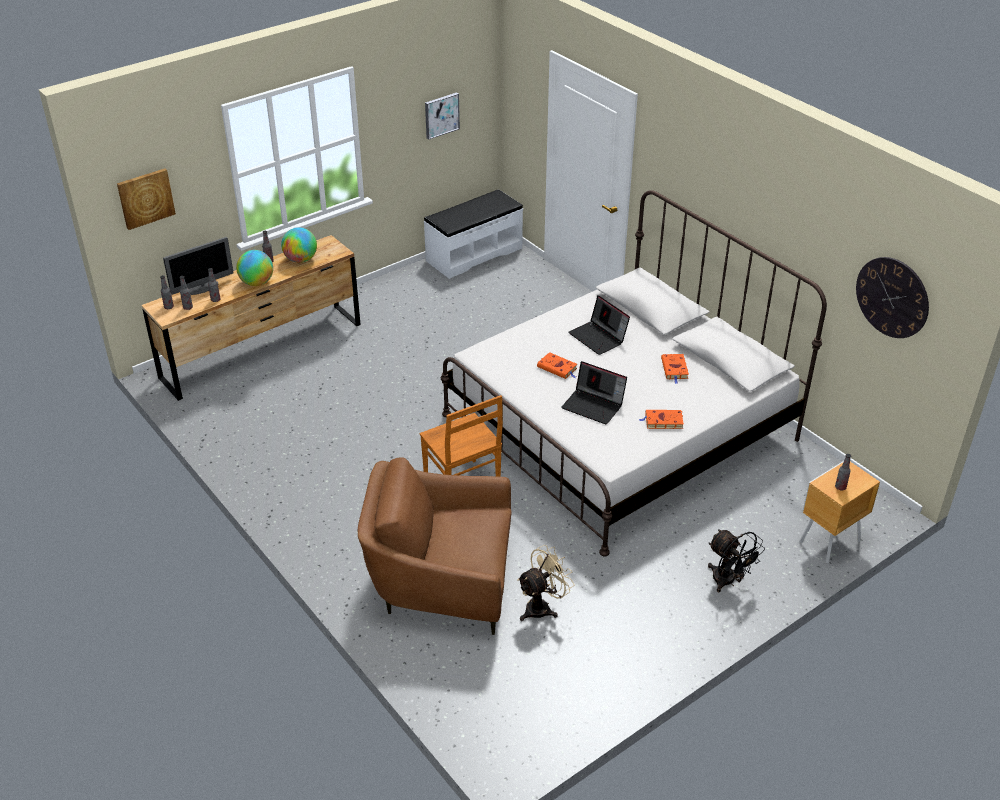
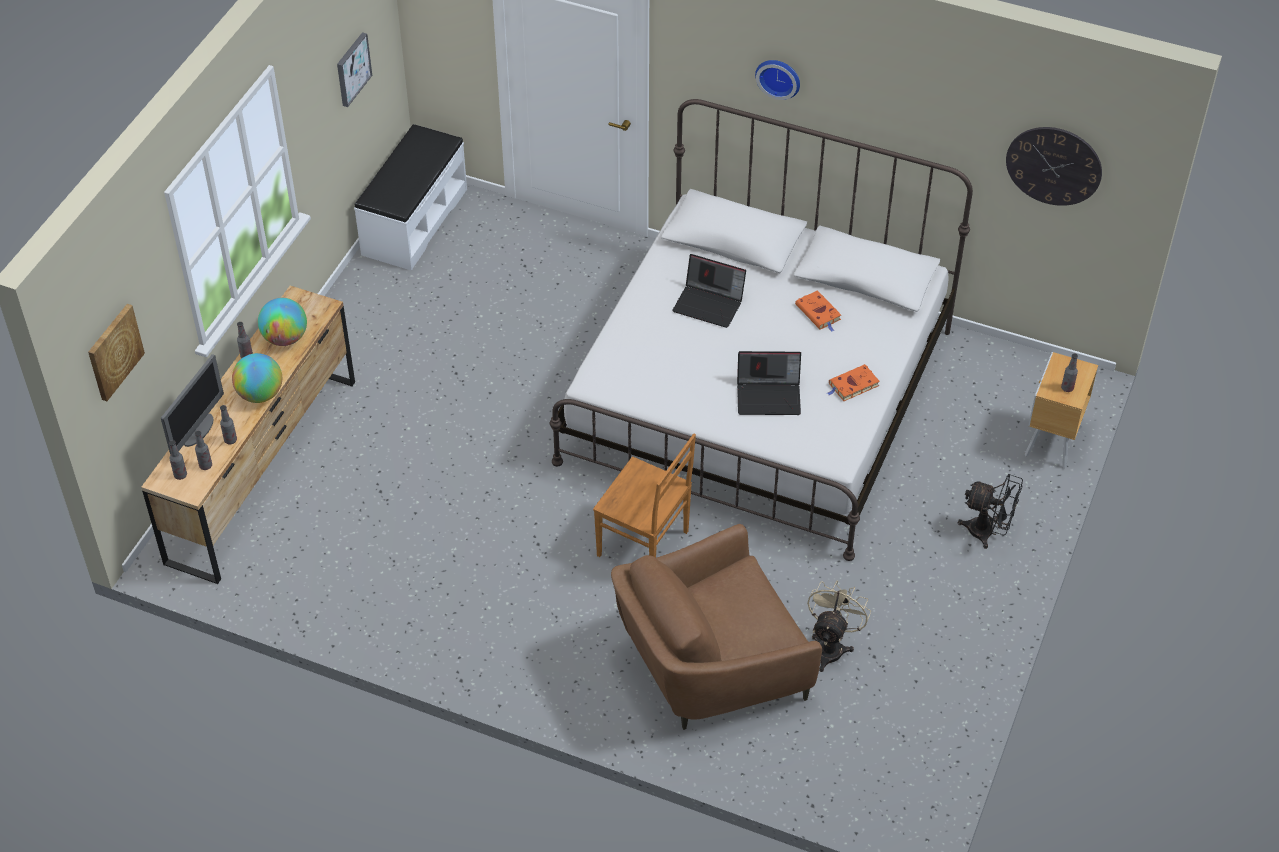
camera: 30 degrees left, 10 degrees up
(558, 368) = (696, 364): orange book -> none
(709, 181) = (779, 77): none -> wall clock

